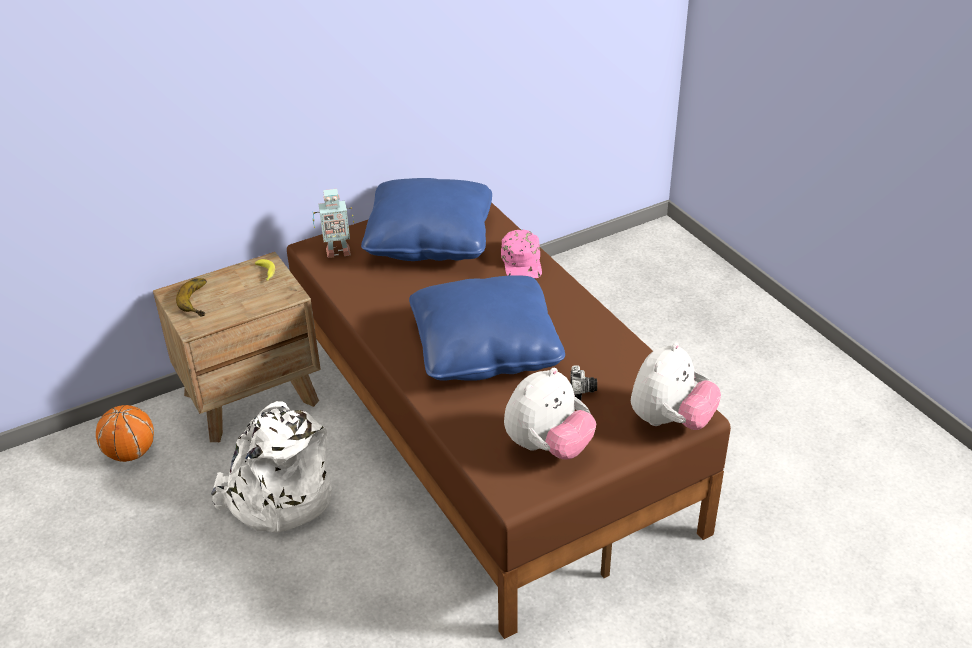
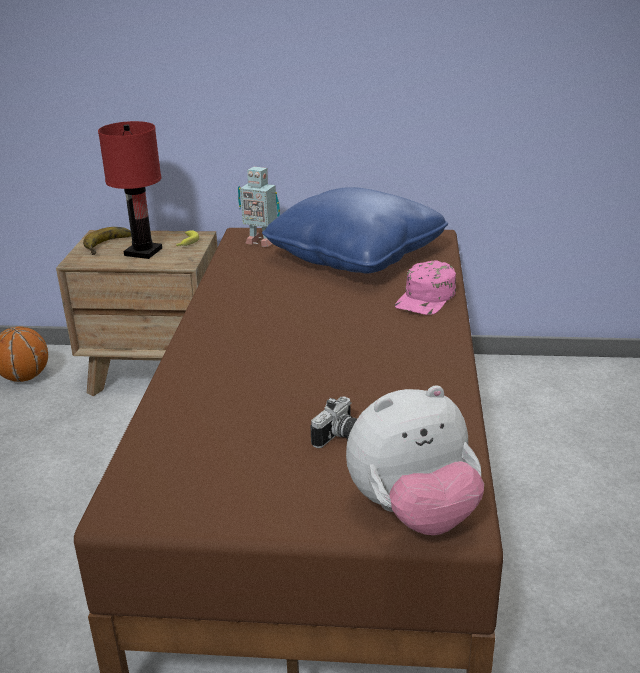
camera: 35 degrees right, 10 degrees down
(240, 297) = (142, 252): none -> red table lamp
(277, 497) = (81, 459): white backpack -> none
(485, 348) = (289, 356): blue pillow -> none
(548, 447) = (228, 475): plush toy -> none

